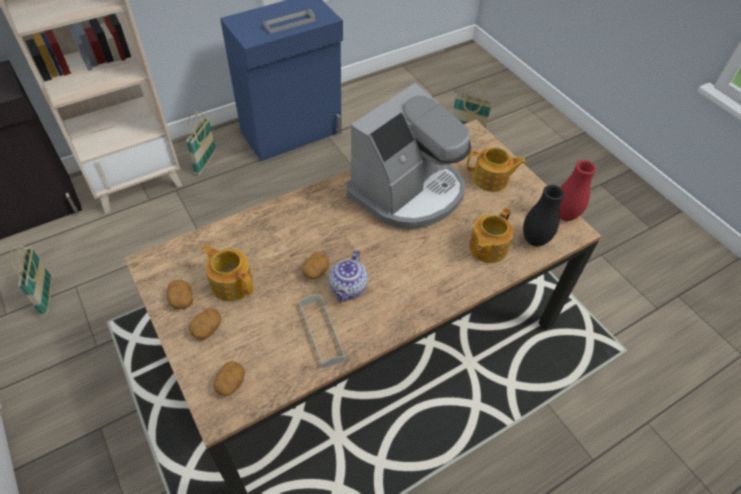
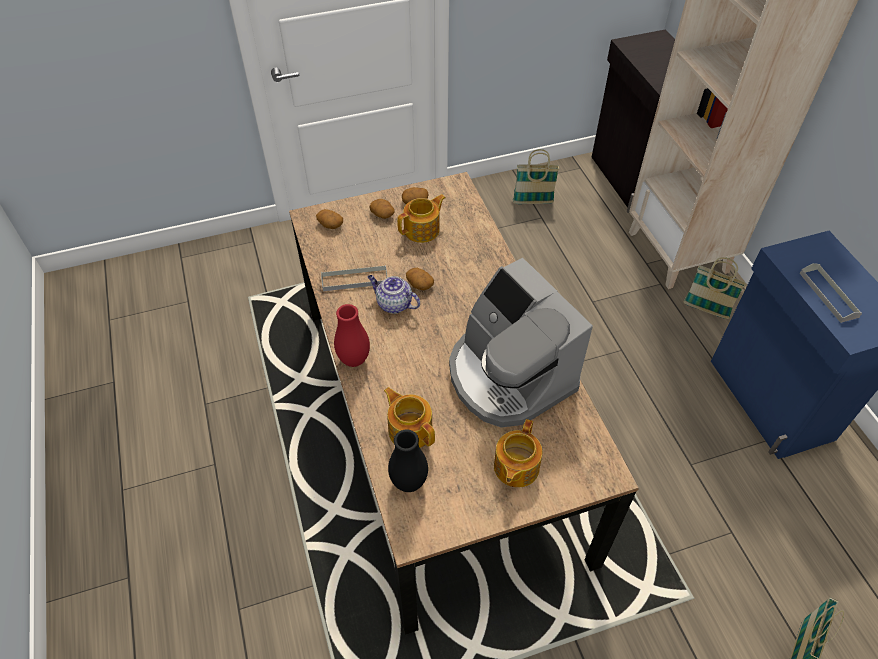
camera: 105 degrees right, 0 degrees up
(564, 215) = (439, 532): red vase -> red vase (354, 360)

